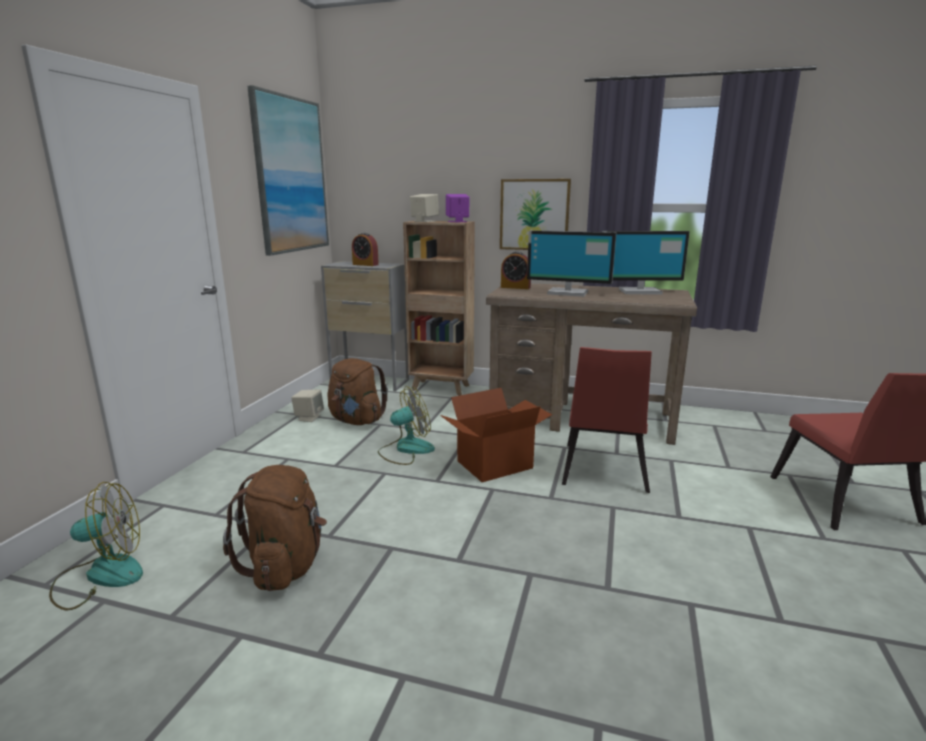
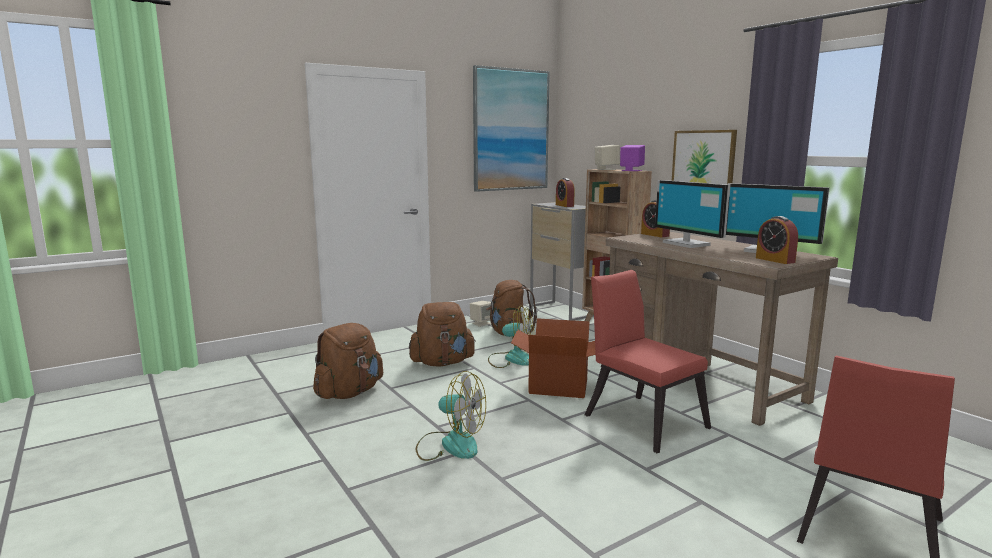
camera: 40 degrees right, 5 degrees down
(100, 576) = (275, 367): fan -> fan (450, 444)
(340, 479) = (442, 363): none -> brown backpack
(602, 471) = (641, 419): red chair -> red chair turned 90 degrees clockwise
(669, 299) = (775, 260): none -> alarm clock

